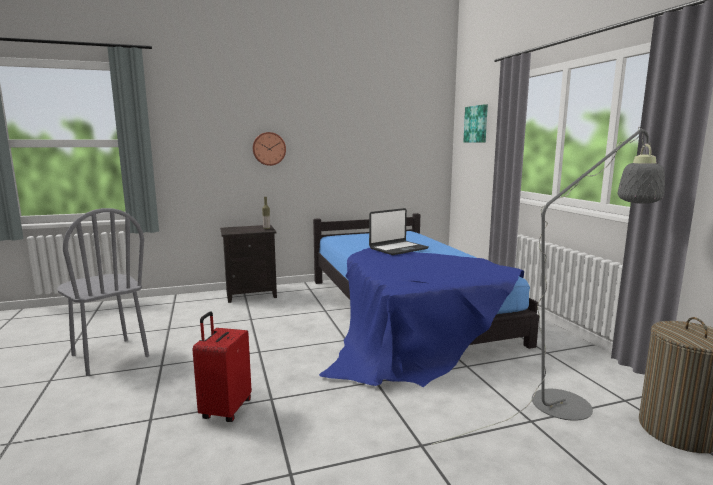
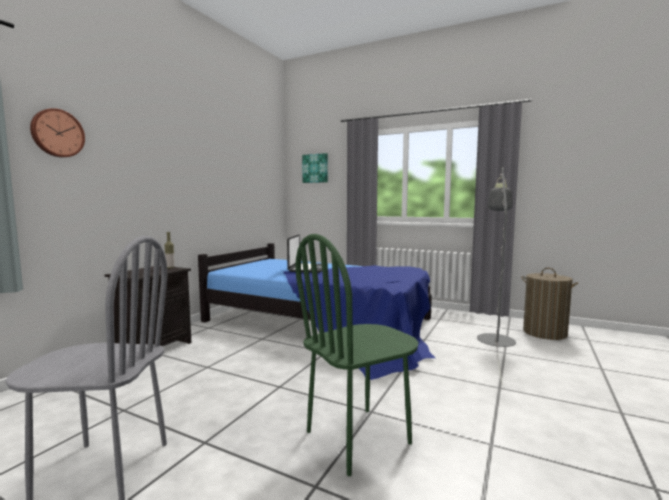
camera: 45 degrees left, 5 degrees down
(225, 410) = (358, 438): red suitcase -> green chair
(269, 148) = (153, 180): wall clock -> wall clock (57, 133)

